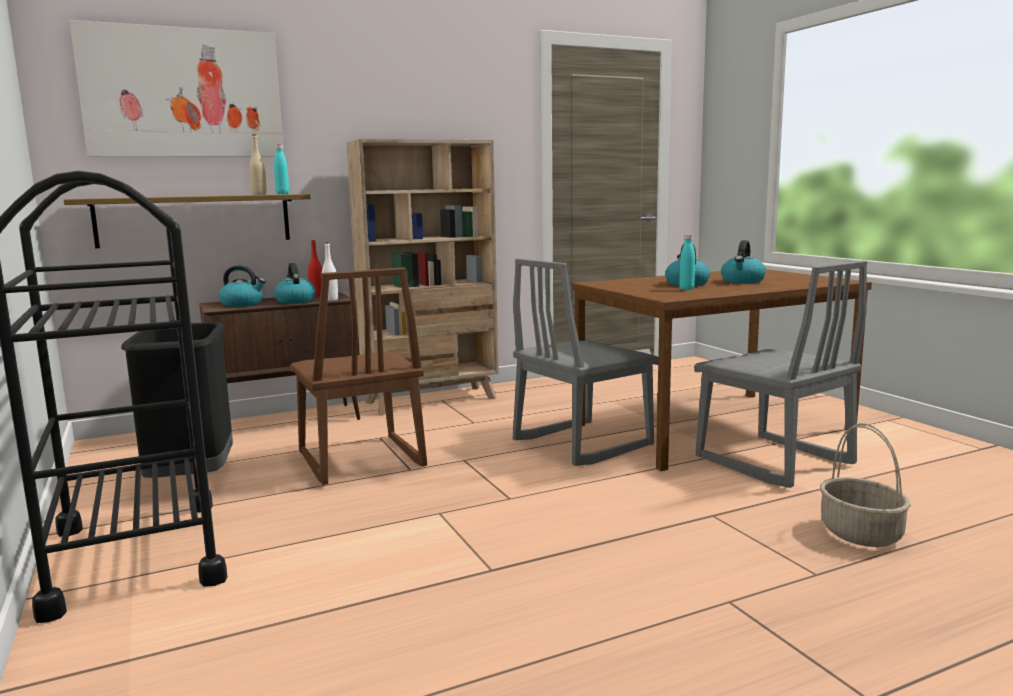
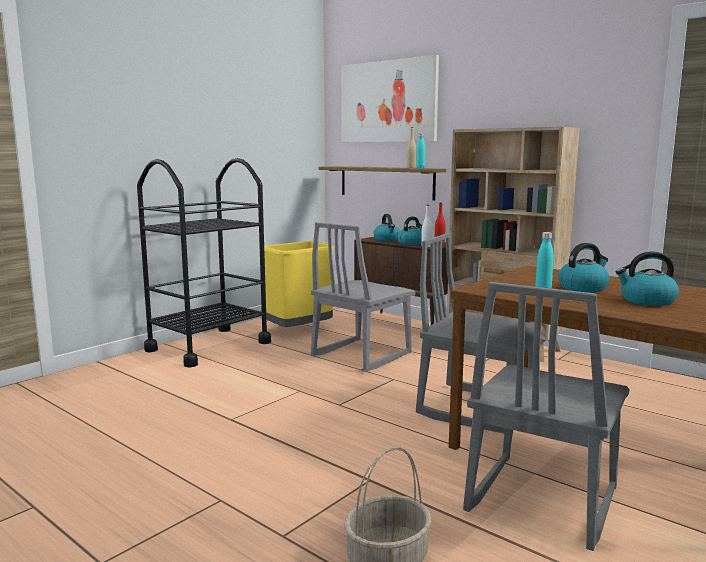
camera: 65 degrees right, 0 degrees up
(192, 479) = (299, 331): black trash can -> yellow trash can
(359, 461) = (360, 355): brown chair -> grey chair

